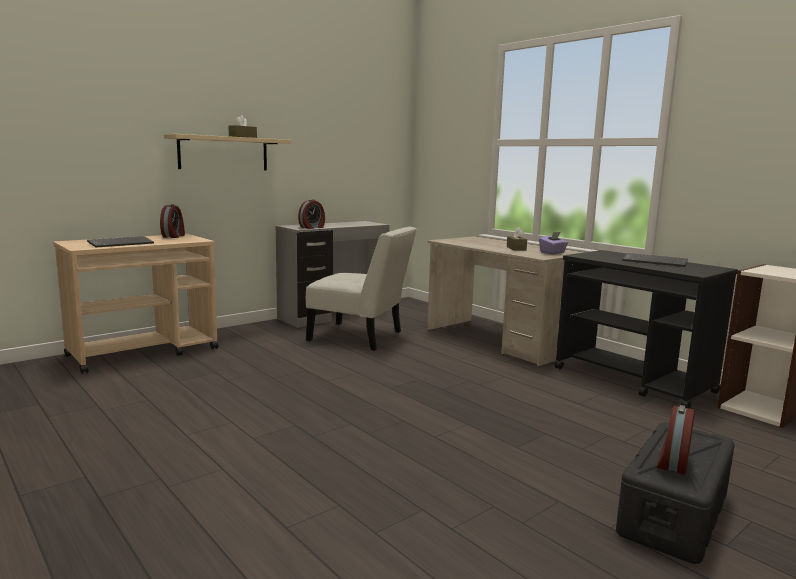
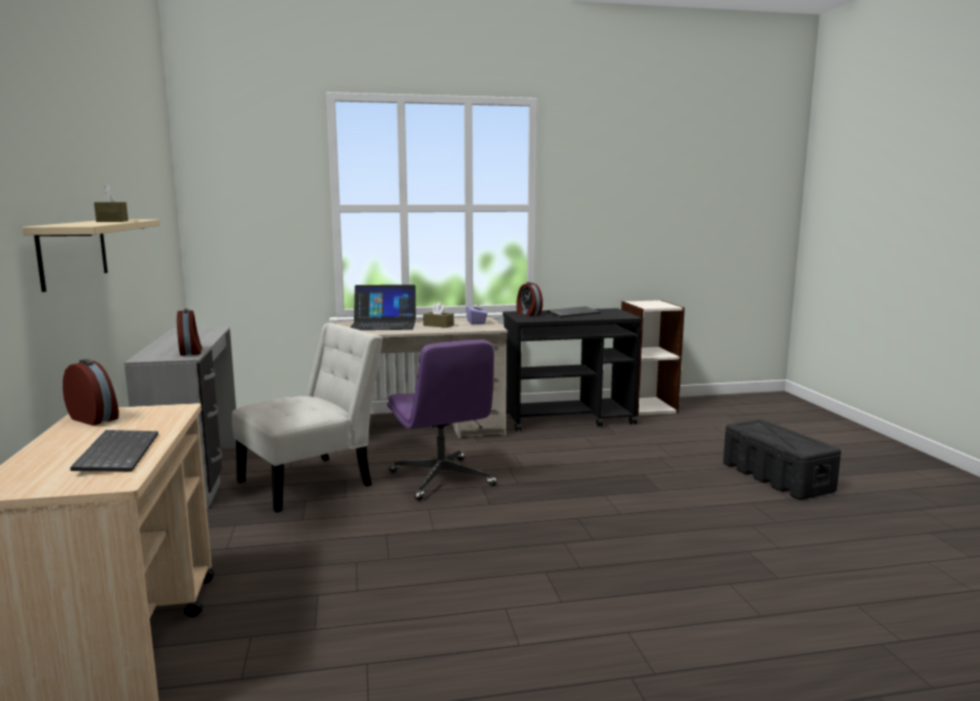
camera: 60 degrees left, 0 degrees up
(414, 366) = (442, 479): none -> purple office chair
(487, 242) = (383, 324): none -> laptop
(672, 462) = (792, 440): alarm clock -> alarm clock (528, 314)

